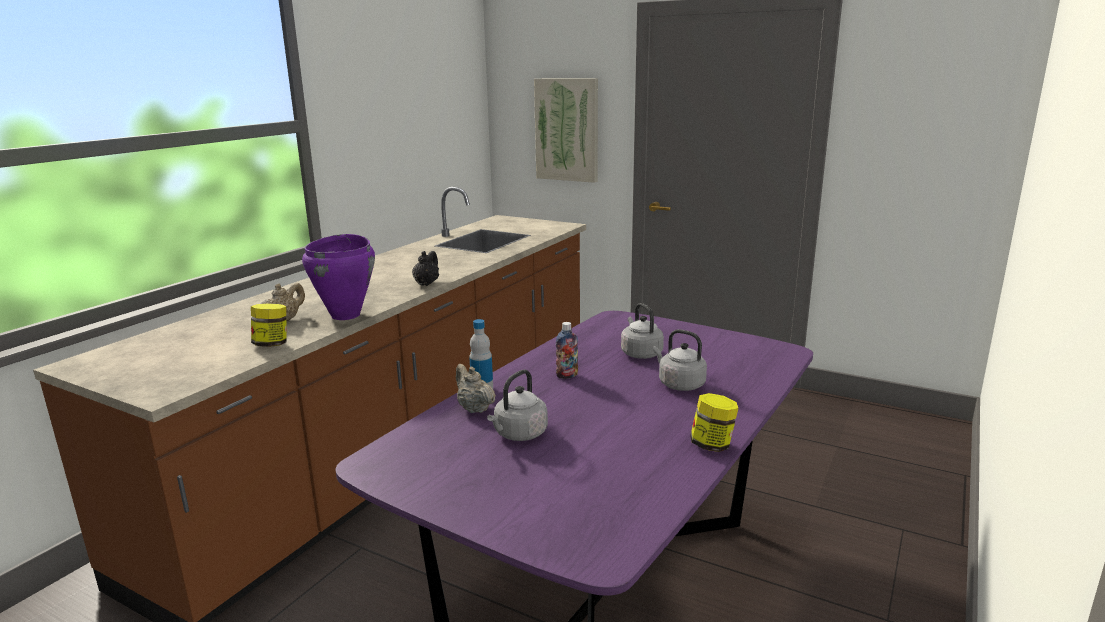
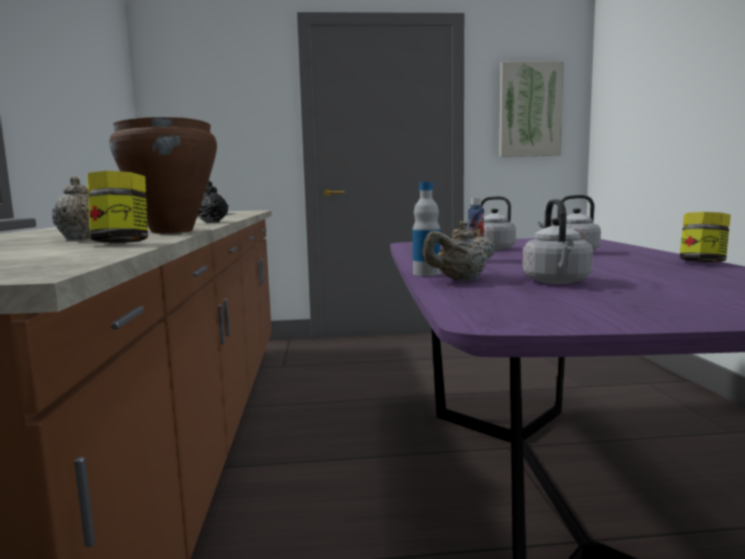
camera: 35 degrees left, 10 degrees down
(346, 315) = (172, 231): purple cooking pot -> brown cooking pot
(474, 408) = (460, 280): beige teapot -> beige teapot turned 45 degrees counterclockwise
(567, 130) = (231, 128): picture -> picture (530, 110)

